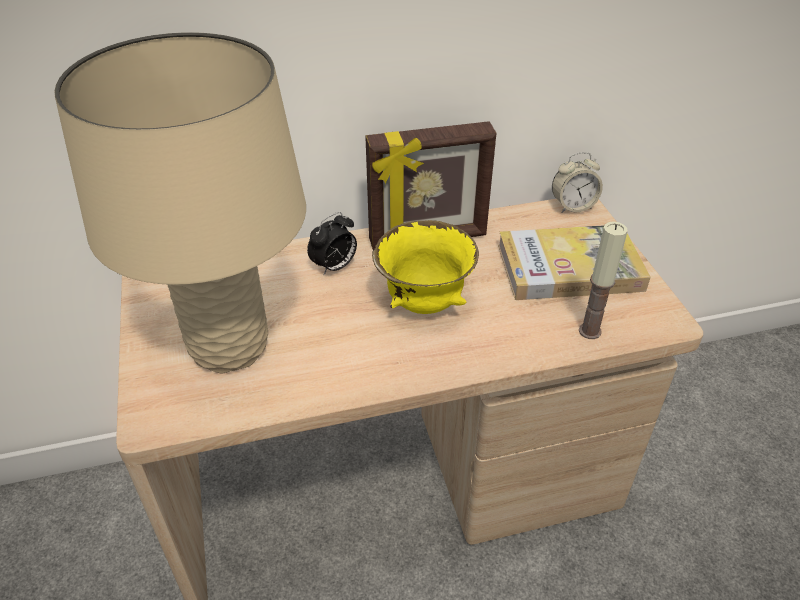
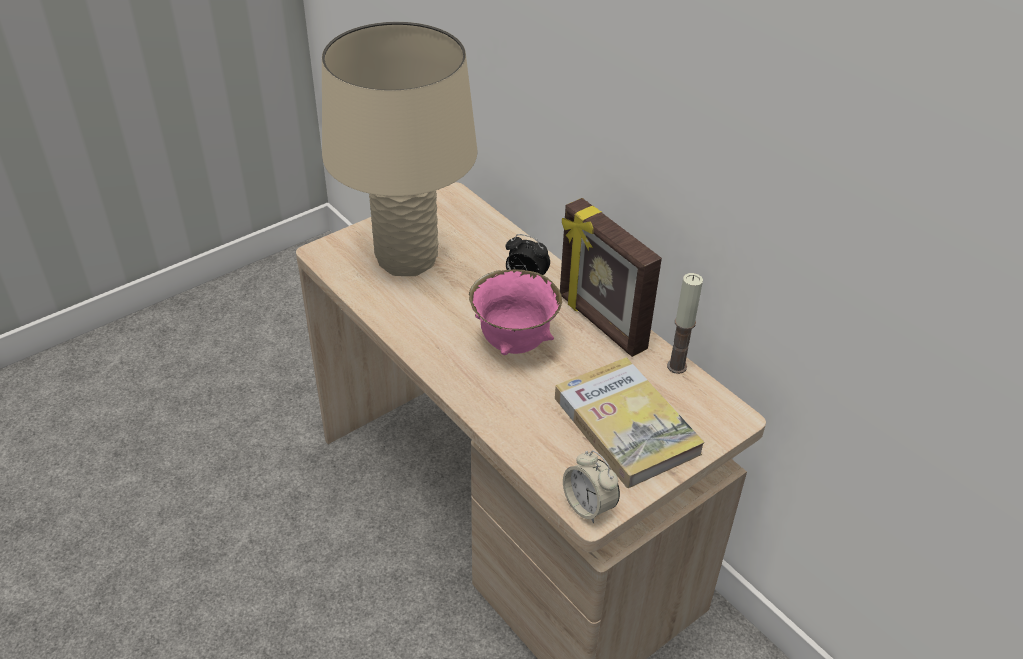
camera: 65 degrees right, 0 degrees up
(424, 303) = (514, 343): yellow bowl -> pink bowl
(572, 206) = (730, 409): alarm clock -> alarm clock (588, 506)
(589, 331) = (543, 455): candle -> candle (676, 366)

